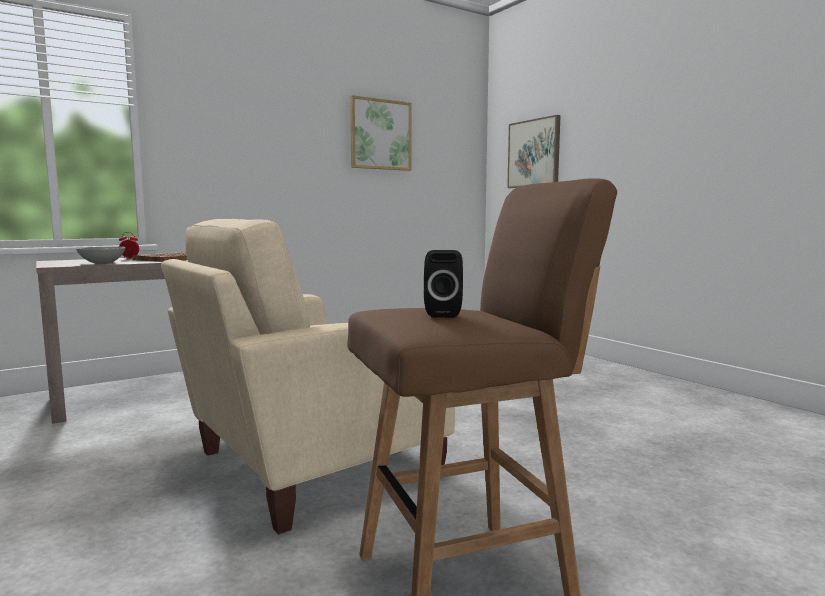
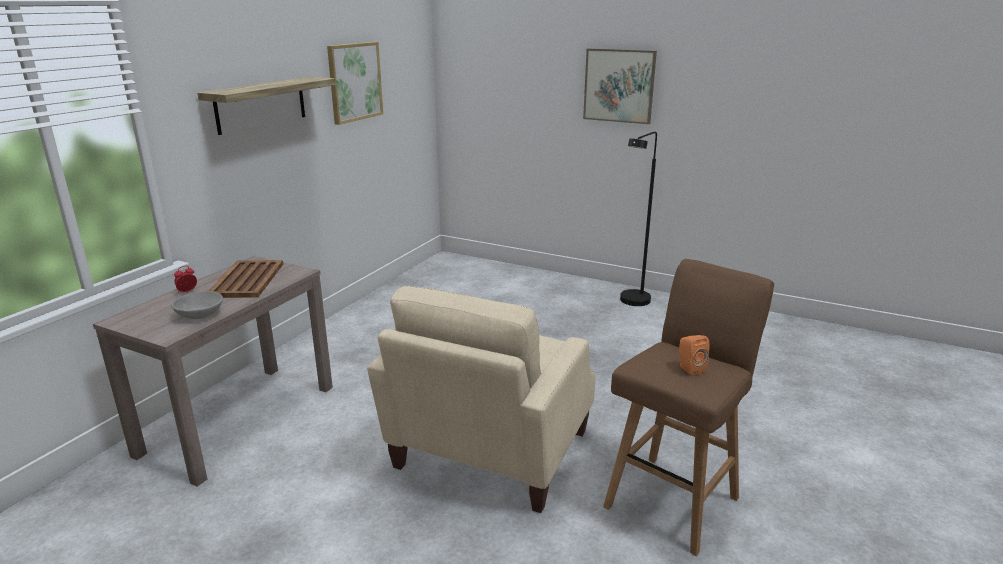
camera: 30 degrees left, 15 degrees up
(266, 131) = (261, 104): none -> shelf
(443, 314) = (689, 368): black speaker -> orange speaker
(534, 153) = (495, 88): picture -> picture (619, 85)
(653, 388) = (632, 303): none -> black floor lamp

